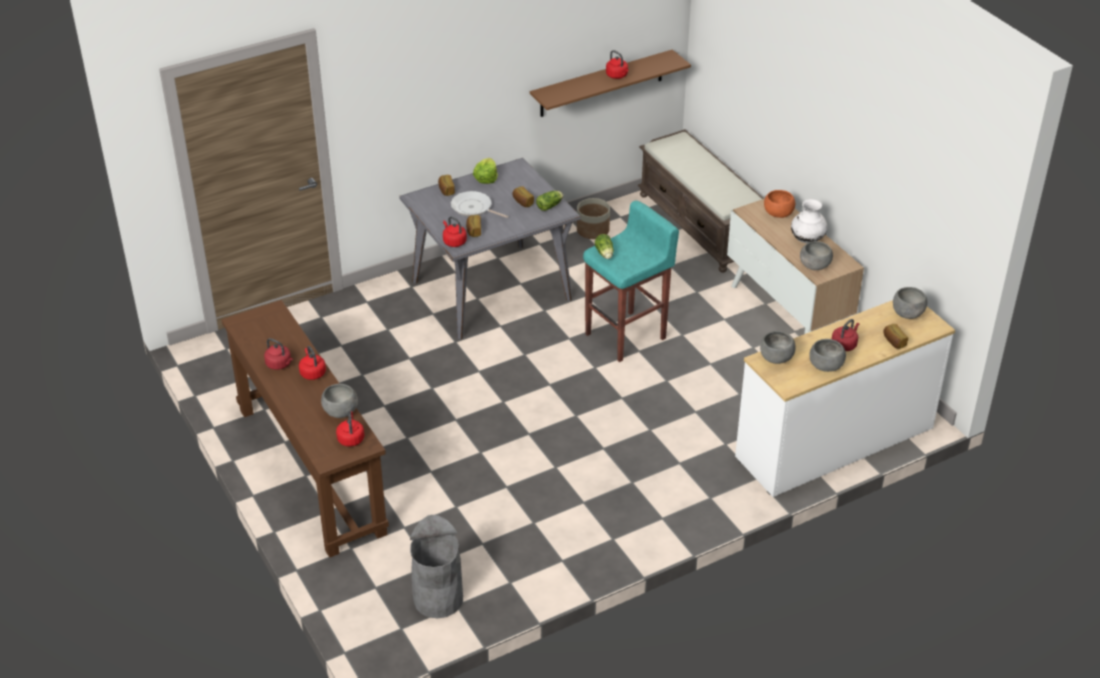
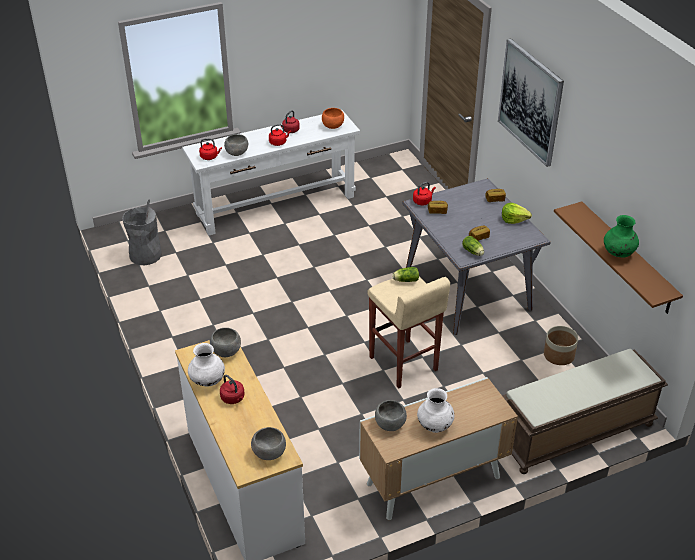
camera: 95 degrees right, 0 degrees up
(311, 470) = (275, 205): brown console table -> white console table
(422, 67) = (530, 101): none -> picture
(473, 208) = (469, 212): frying pan -> none
(617, 76) = (618, 254): red kettle -> green vase
(627, 336) = (403, 364): turquoise stool -> beige stool
(778, 214) = (480, 410): orange bowl -> orange bowl (333, 126)
(825, 366) = (208, 381): grey bowl -> white vase
(893, 342) = (229, 434): bread -> none

